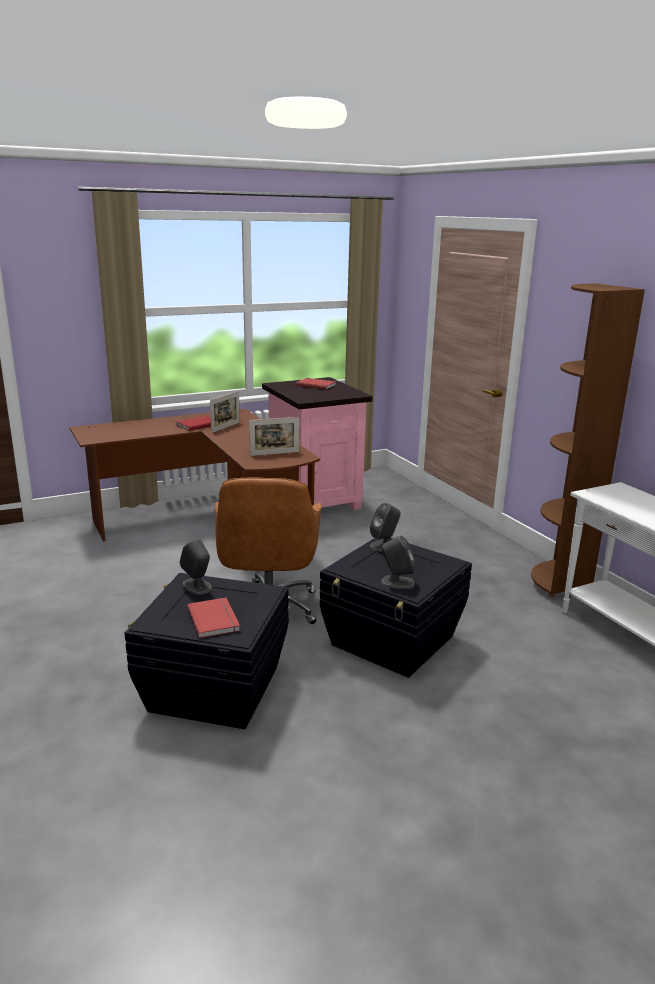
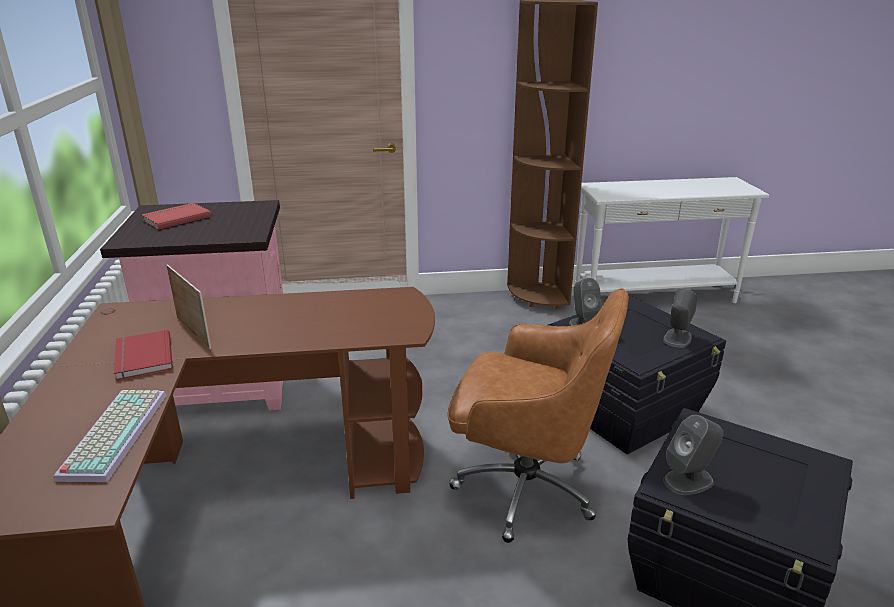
camera: 70 degrees left, 5 degrees up
(135, 433) = (113, 433): none -> keyboard
(215, 619) = (783, 475): red book -> none
(274, 453) = (372, 312): picture frame -> none

